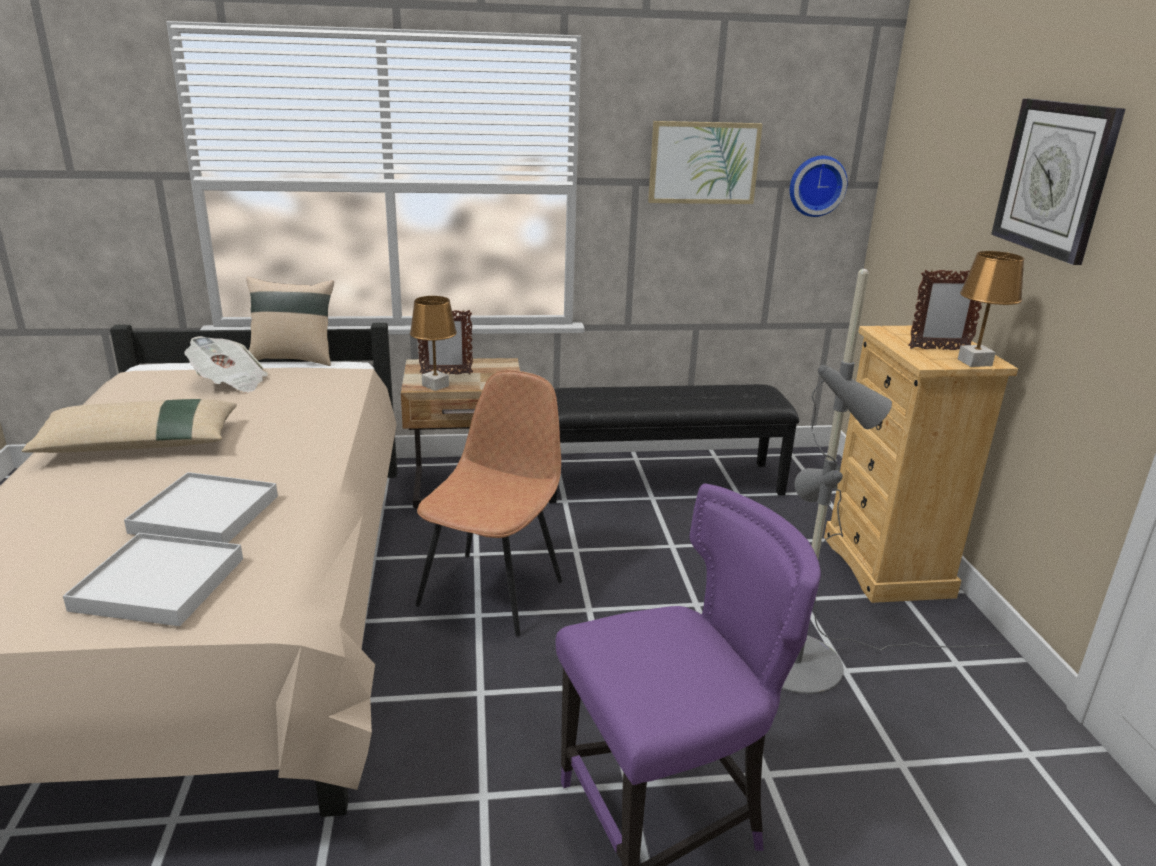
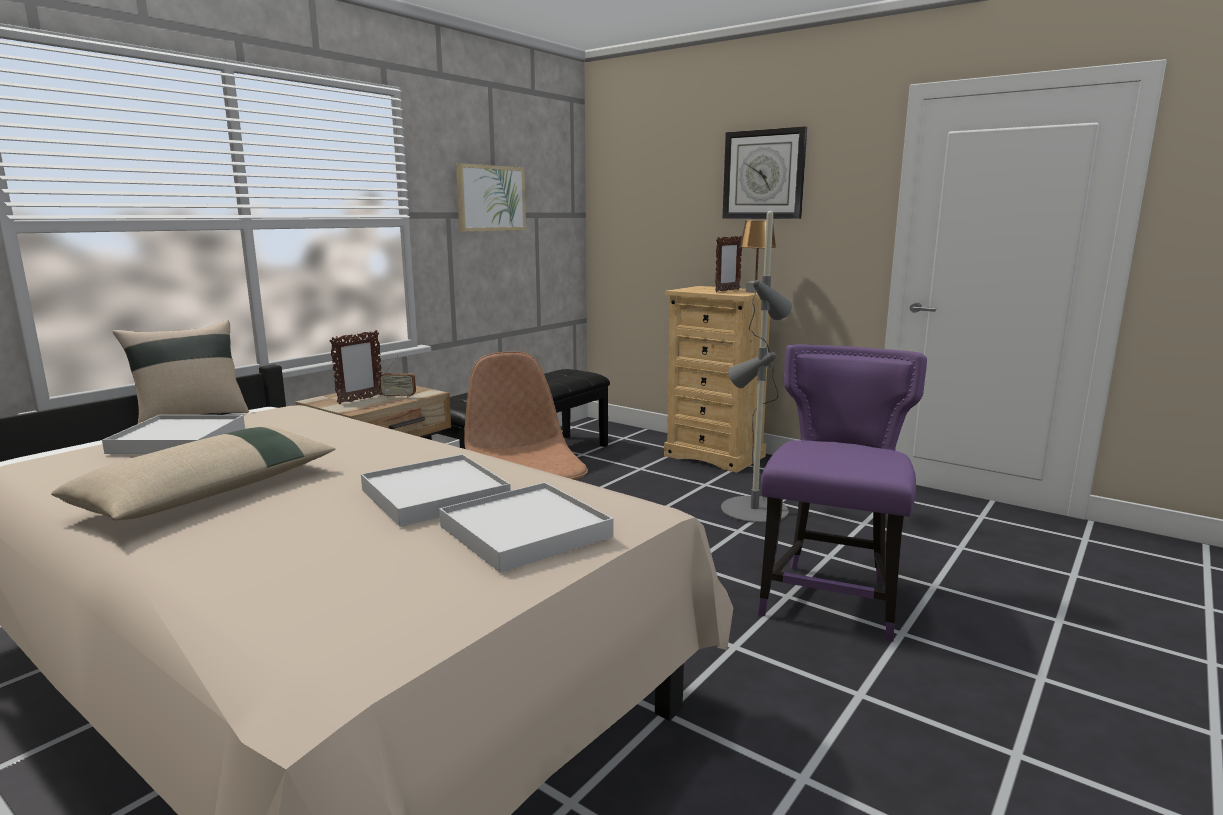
camera: 45 degrees left, 10 degrees down
(230, 382) = (179, 440): newspaper -> white tray
(435, 386) = (371, 406): brown table lamp -> none
(475, 381) = (398, 397): none -> radio
(816, 185) = (556, 215): wall clock -> none

